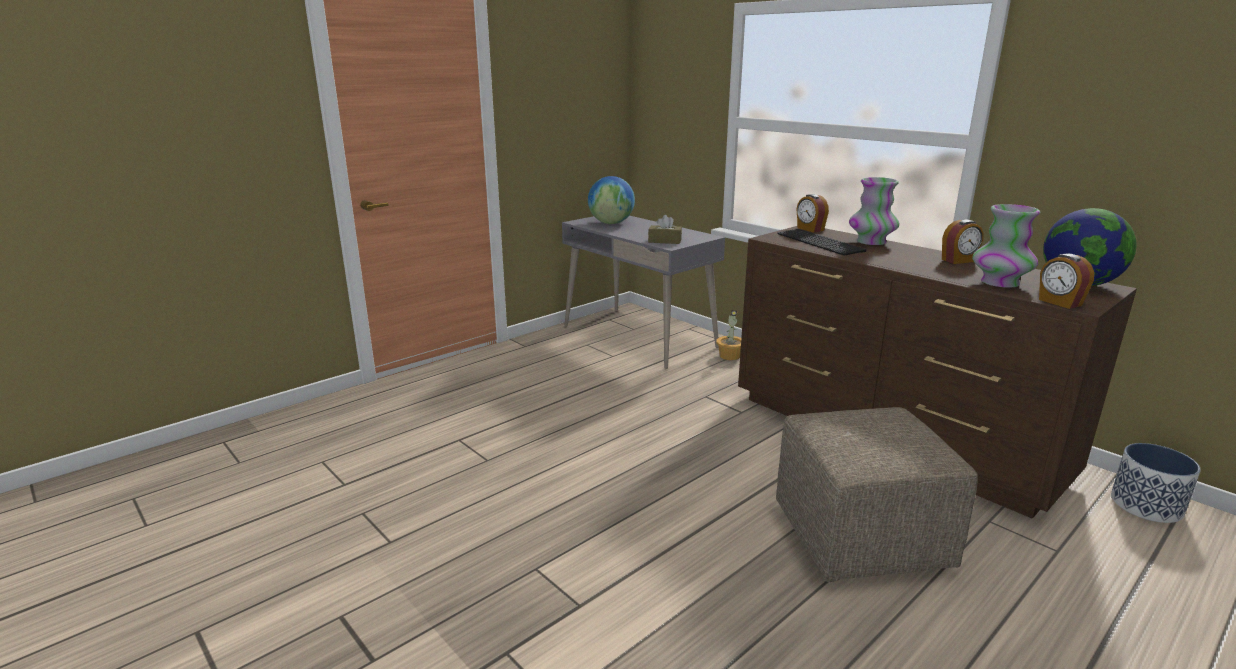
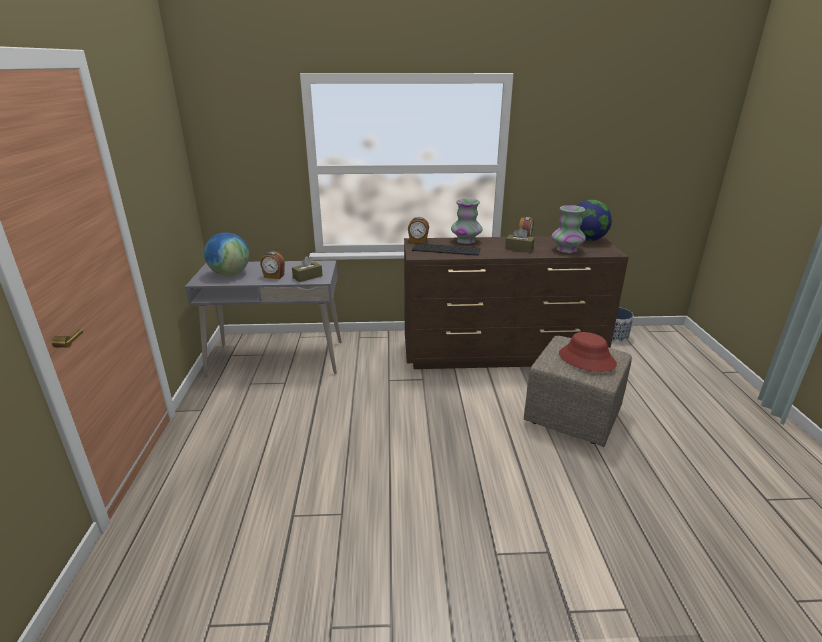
camera: 50 degrees left, 5 degrees up
(730, 355) = (356, 345): potted plant -> none
(873, 439) = (586, 359): none -> red hat
(925, 264) = (519, 248): none -> brown tissue box
(1059, 302) = (605, 253): alarm clock -> alarm clock (274, 276)

